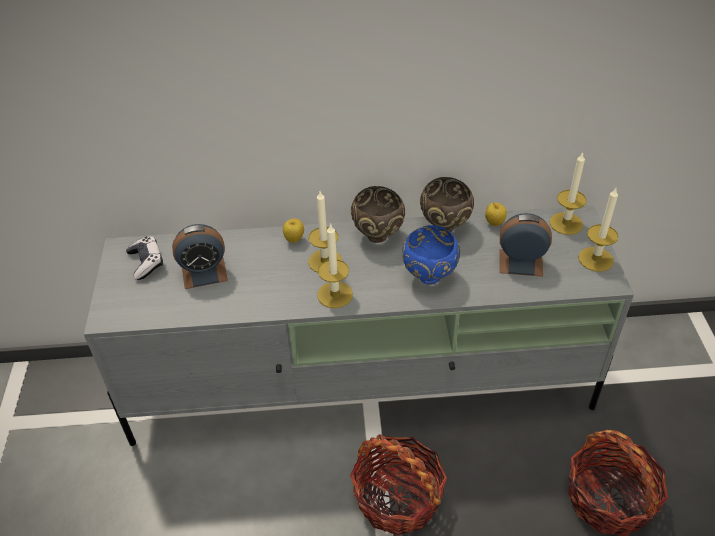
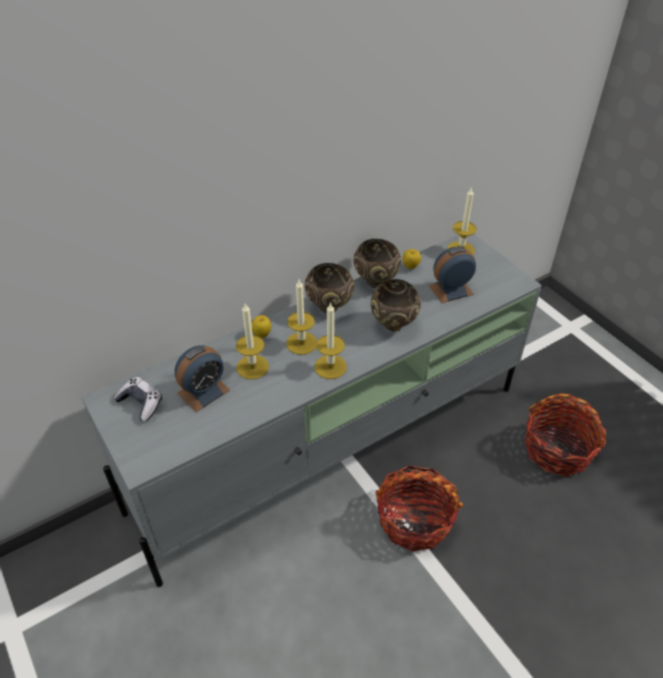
camera: 30 degrees left, 0 degrees up
(429, 278) = (393, 326): blue bowl -> brown bowl
(595, 259) = (499, 269): candle -> candle (252, 367)

